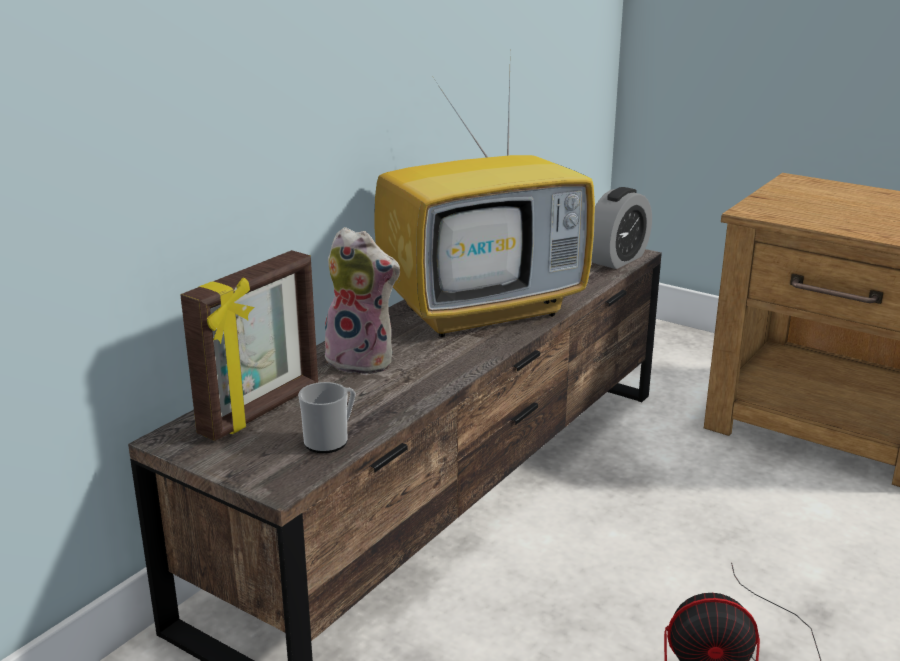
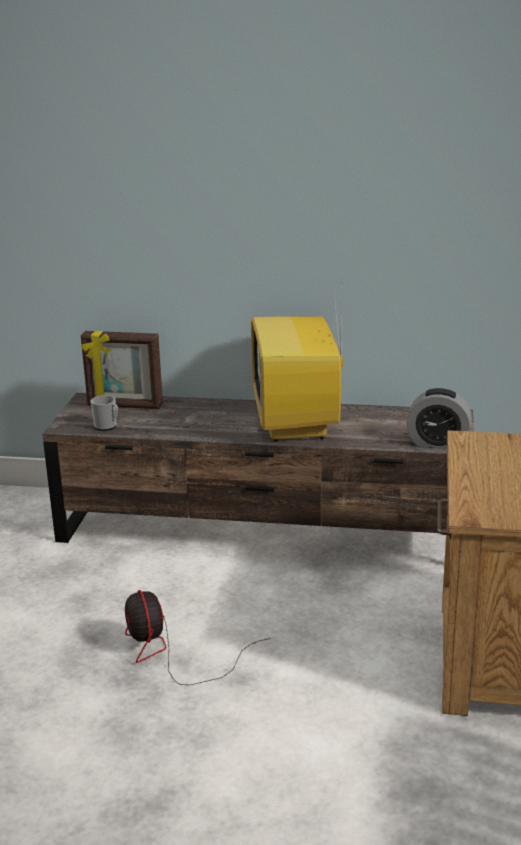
camera: 65 degrees right, 0 degrees up
(363, 361) = (197, 412): plush toy -> none
(484, 310) = (297, 424): television -> television turned 45 degrees clockwise

